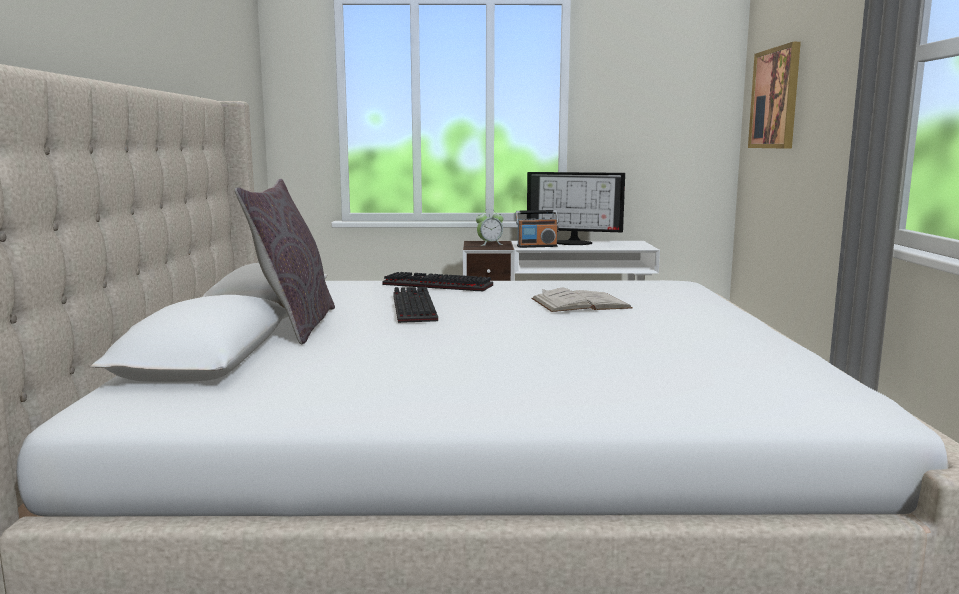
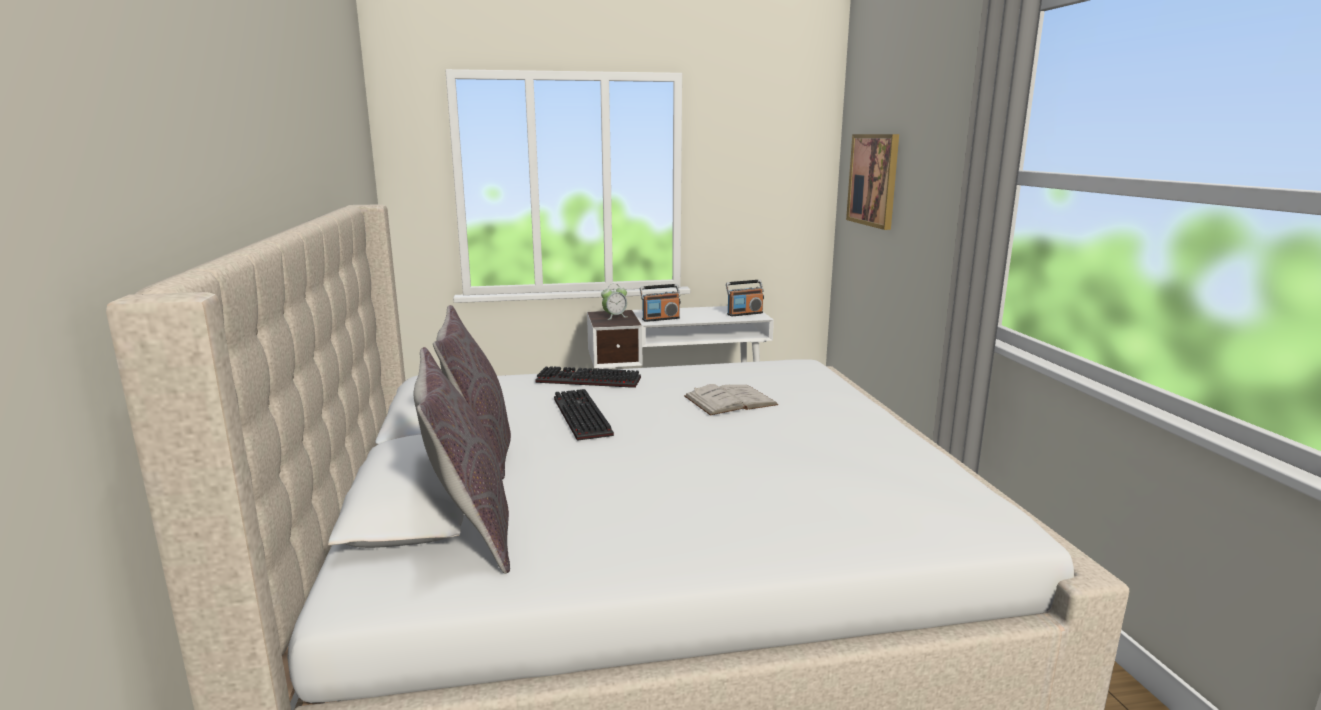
camera: 10 degrees left, 5 degrees up
(244, 375) = (469, 530): none -> grey pillow
(573, 242) = (691, 311): monitor -> none
(629, 245) = (744, 314): none -> radio

